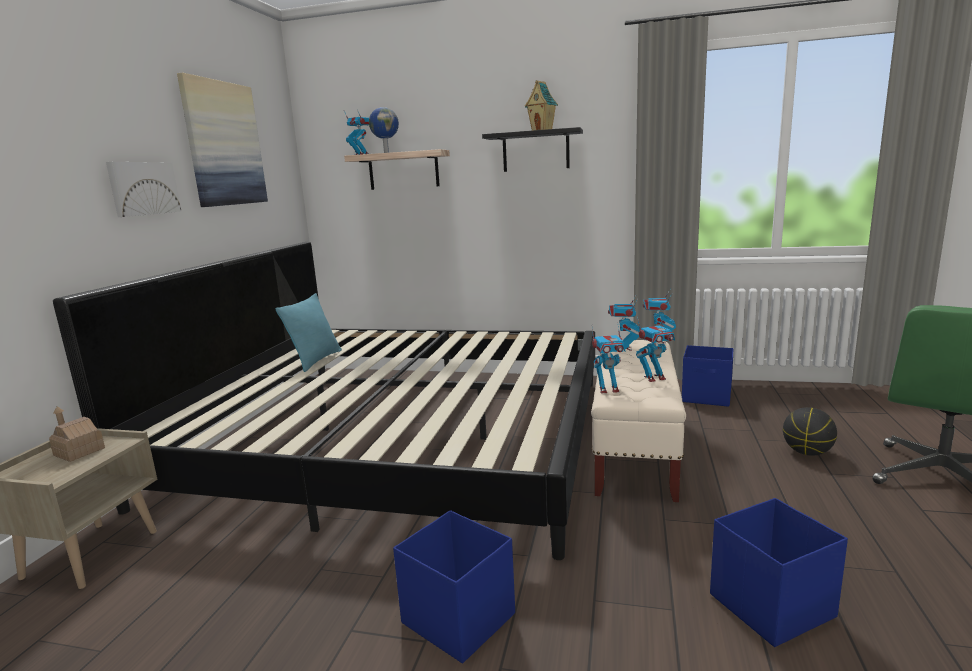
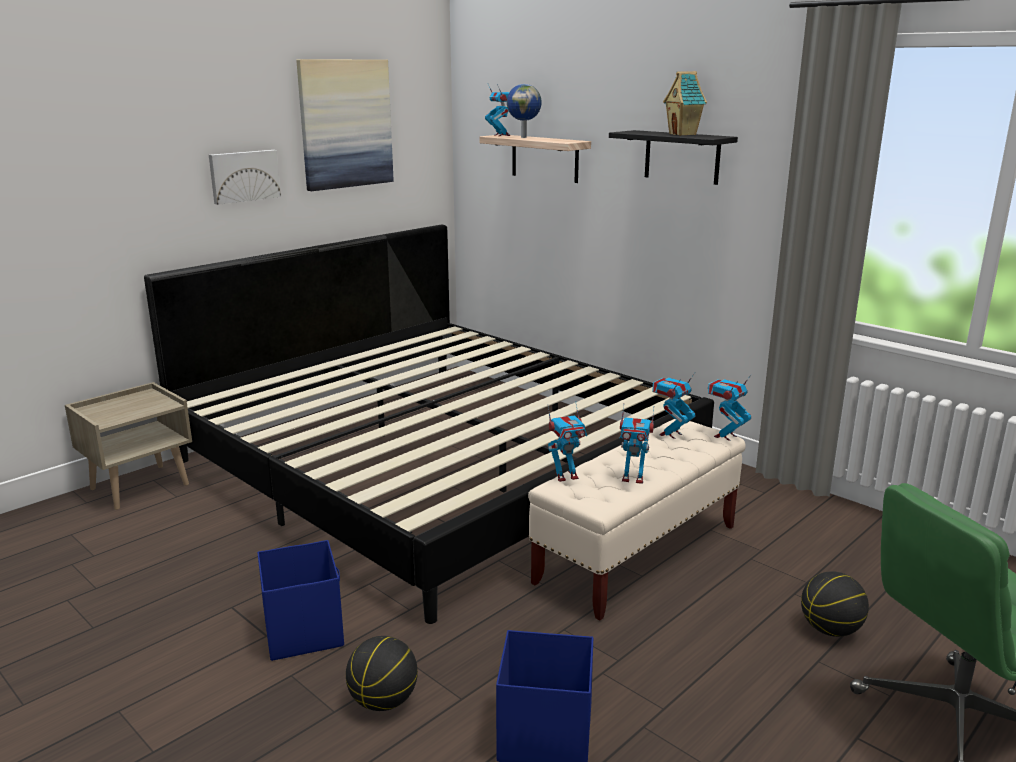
camera: 30 degrees right, 5 degrees up
(79, 452) = (138, 404): toy house -> none
(315, 360) = (396, 361): turquoise pillow -> none
(608, 390) = (565, 476): toy robot -> toy robot turned 45 degrees counterclockwise
(616, 646) = (383, 701): none -> basketball
(707, 397) = (818, 525): blue storage box -> none

